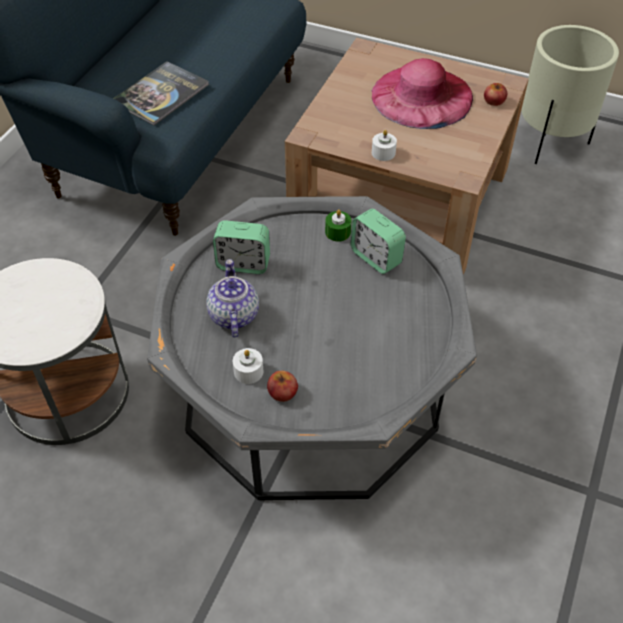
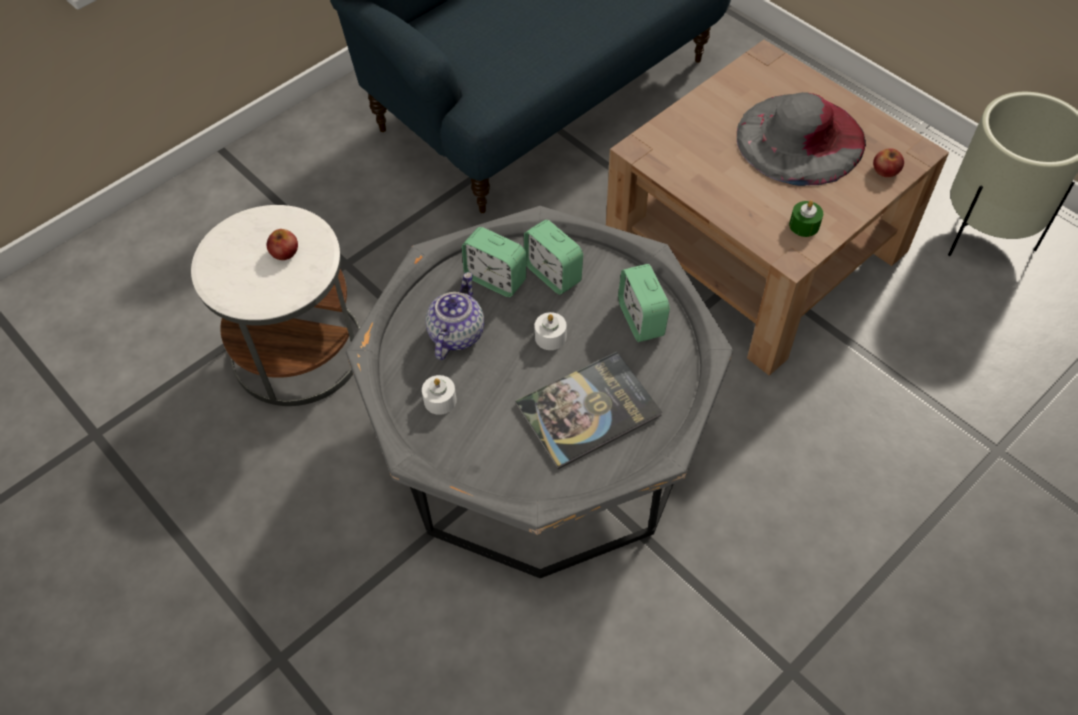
camera: 25 degrees right, 5 degrees up
(161, 94) = (506, 52): book -> book (588, 410)
(282, 392) = (462, 435): apple -> apple (284, 252)
(288, 245) = (553, 274): none -> alarm clock
(338, 232) = (615, 276): green candle -> green candle (804, 225)
(383, 153) = (713, 197): white candle -> white candle (550, 337)
(422, 96) = (800, 138): pink hat -> grey hat

